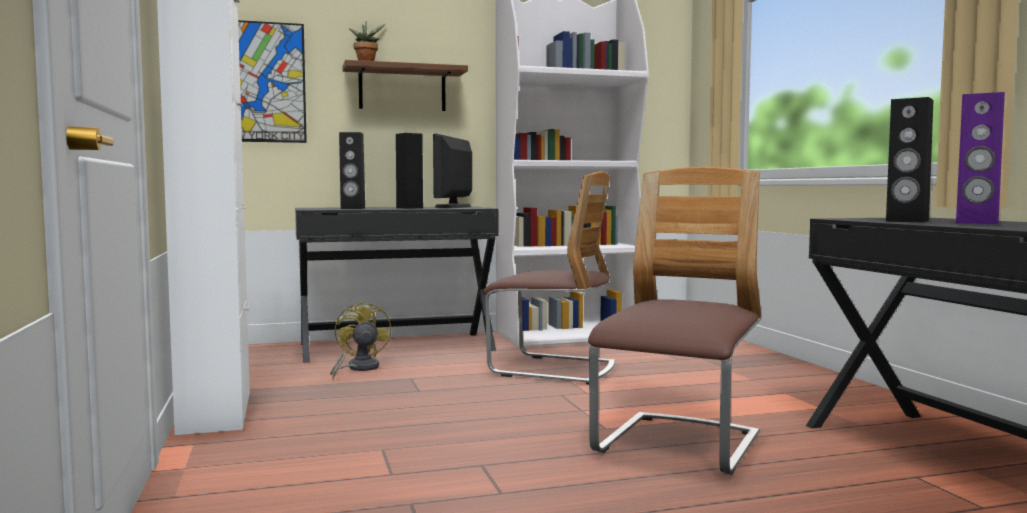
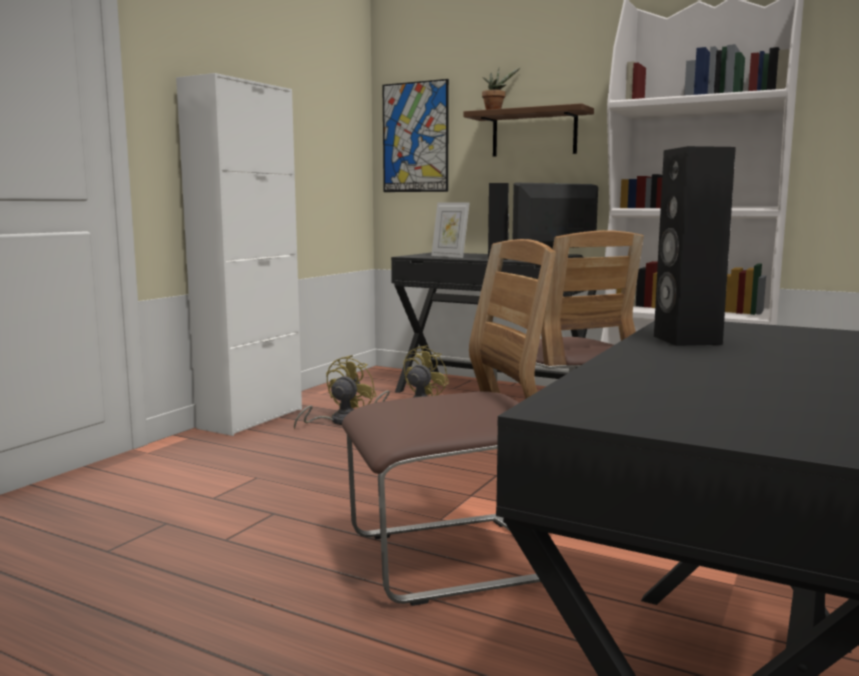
camera: 45 degrees right, 5 degrees up
(322, 393) = (339, 421): none -> yellow fan
(353, 208) = (449, 256): black speaker -> picture frame
(977, 223) = (731, 359): purple speaker -> none

